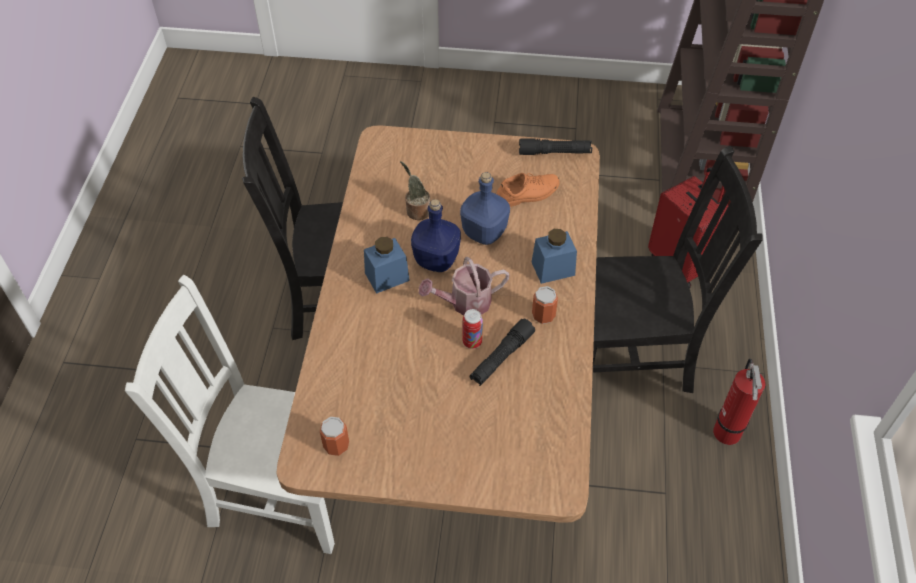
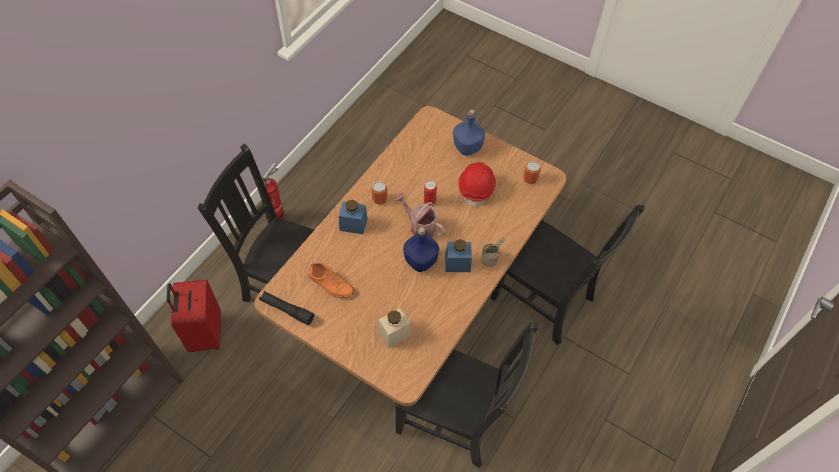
camera: 155 degrees left, 5 degrees up
(280, 489) = (545, 300): white chair -> black chair
(414, 393) = (476, 187): none -> red hard hat
(416, 211) = (413, 304): potted plant -> potted plant (490, 260)
(420, 176) = (394, 333): none -> beige jar
(465, 303) = (419, 226): watering can -> watering can turned 150 degrees counterclockwise
(483, 232) = (379, 268): blue bottle -> blue bottle (467, 148)
(501, 357) = (418, 186): black flashlight -> none
(527, 194) = (330, 284): orange shoe -> orange shoe turned 150 degrees counterclockwise

